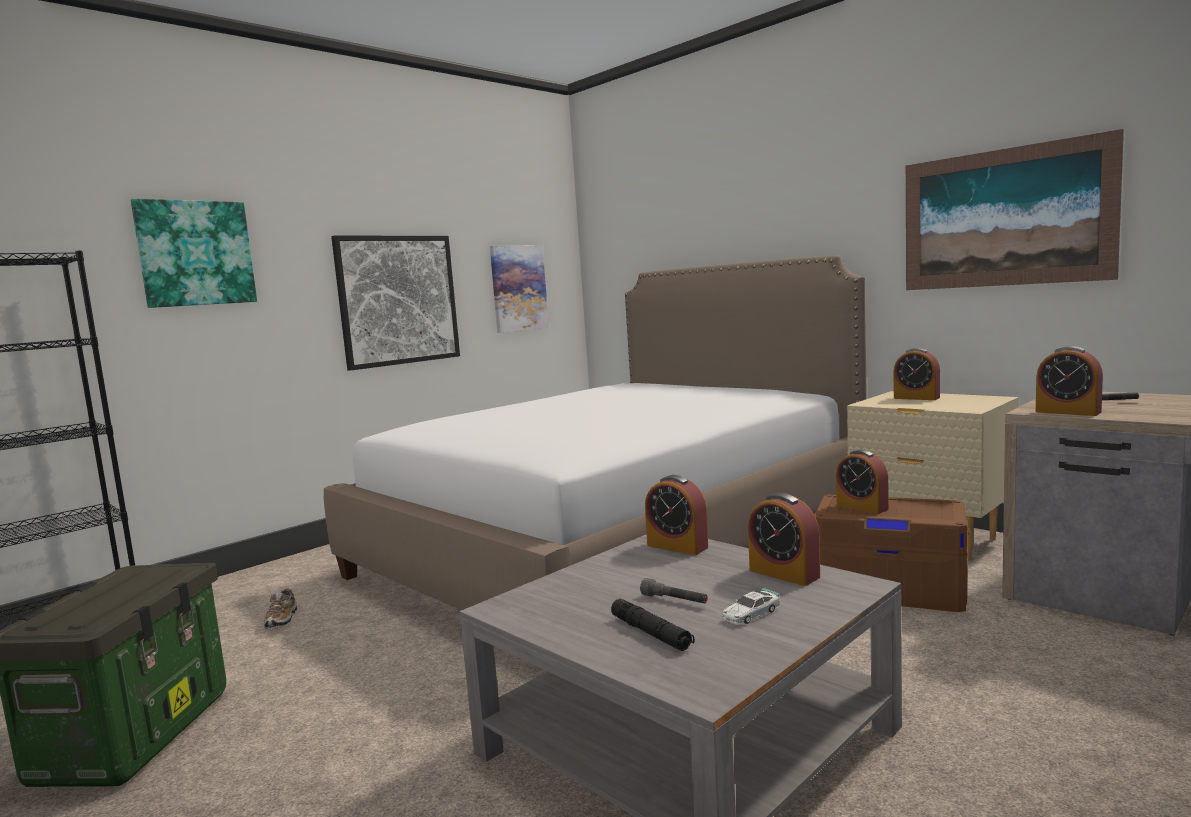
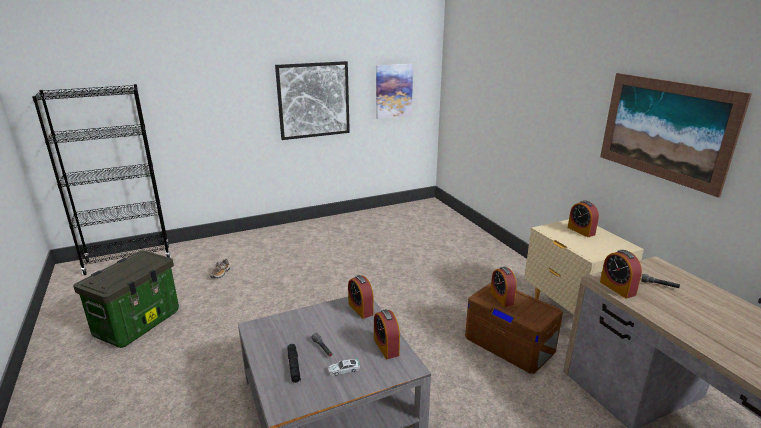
camera: 20 degrees right, 15 degrees up
(195, 253) = (200, 78): picture -> none
(617, 544) = (397, 266): bed -> none

